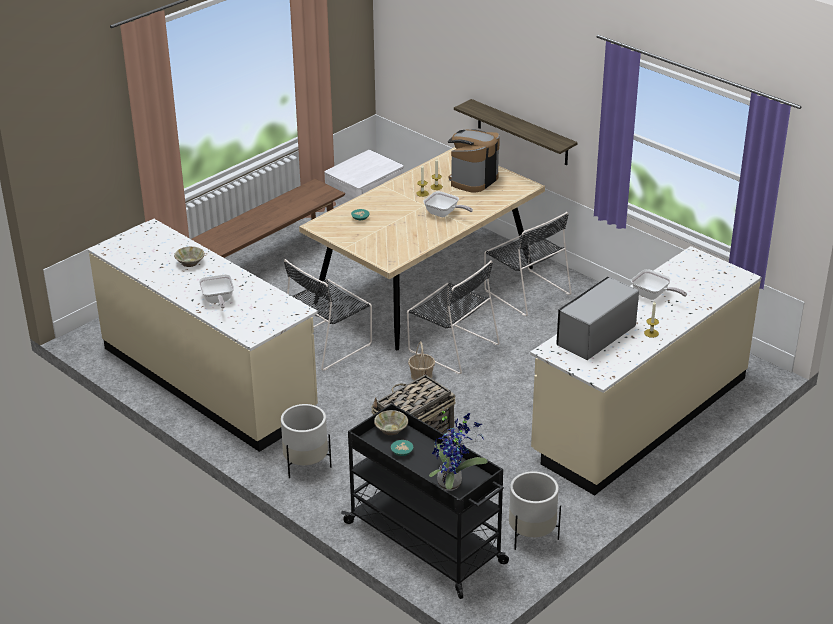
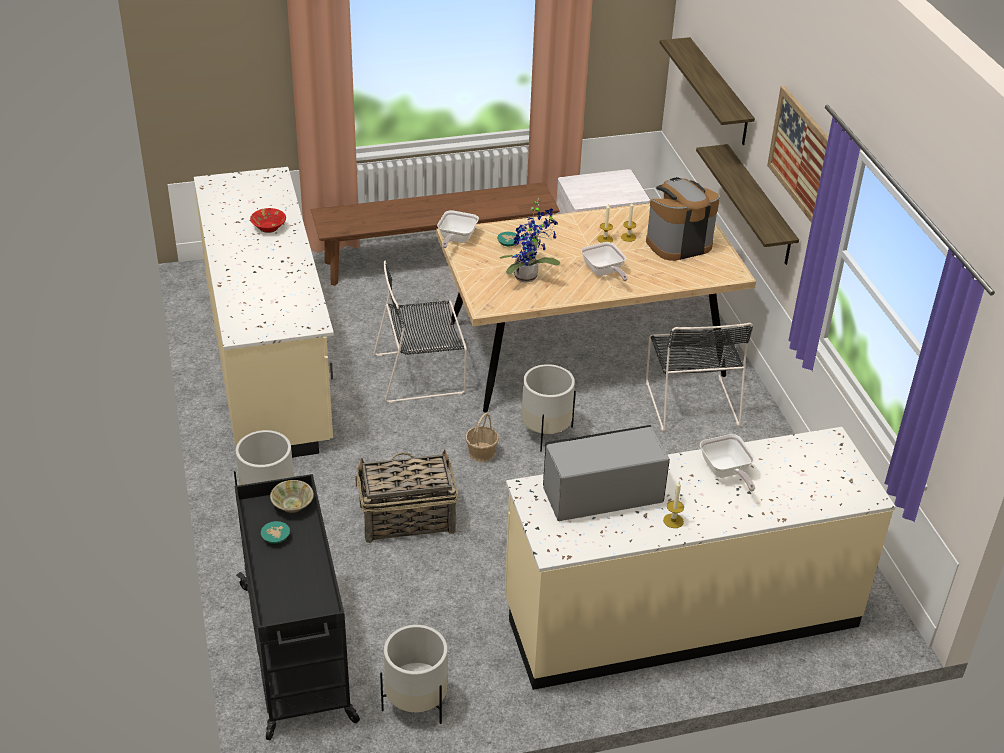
camera: 30 degrees right, 5 degrees up
(190, 263) = (269, 228): beige bowl -> red bowl
(218, 300) = (249, 280): frying pan -> frying pan (456, 239)
(450, 63) = (718, 92): none -> shelf
(451, 346) = (545, 432): black chair -> white planter
(452, 483) = (288, 601): potted plant -> potted plant (529, 277)
(564, 81) = (801, 155): none -> picture

